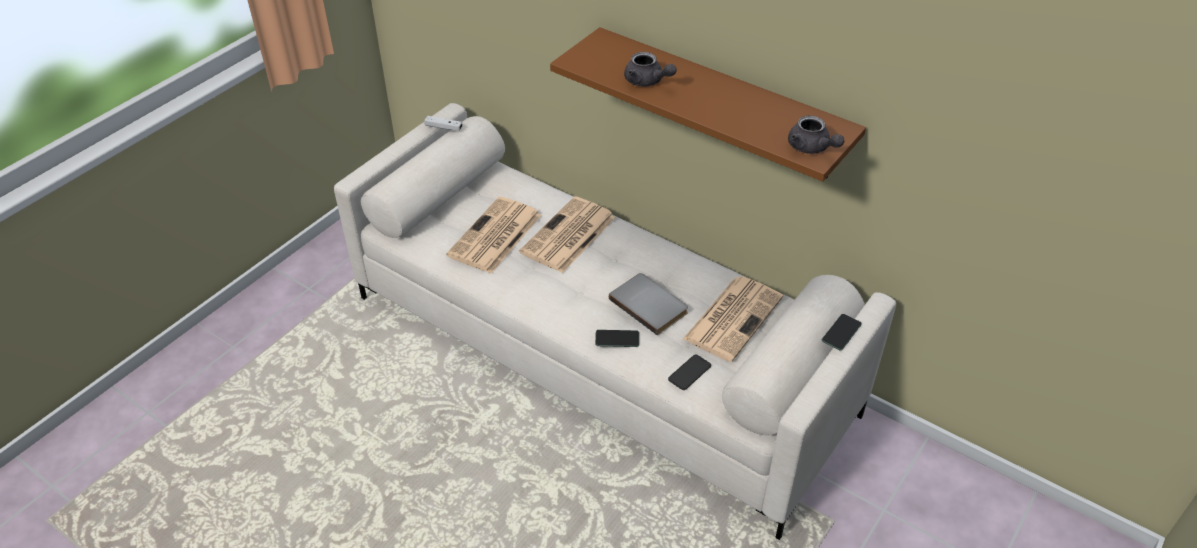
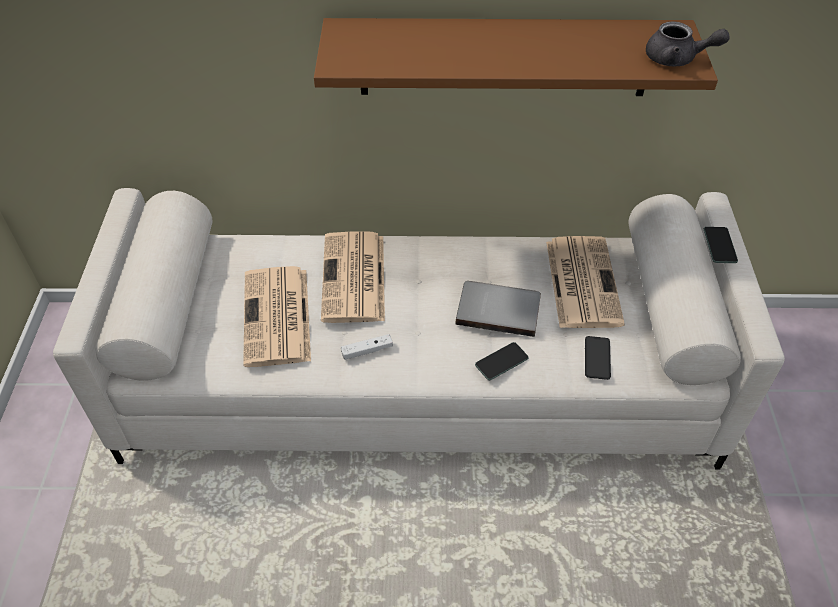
camera: 35 degrees left, 5 degrees up
(443, 127) = (136, 220): white game controller -> white game controller (367, 351)
(647, 81) = (443, 56): grey teapot -> none

